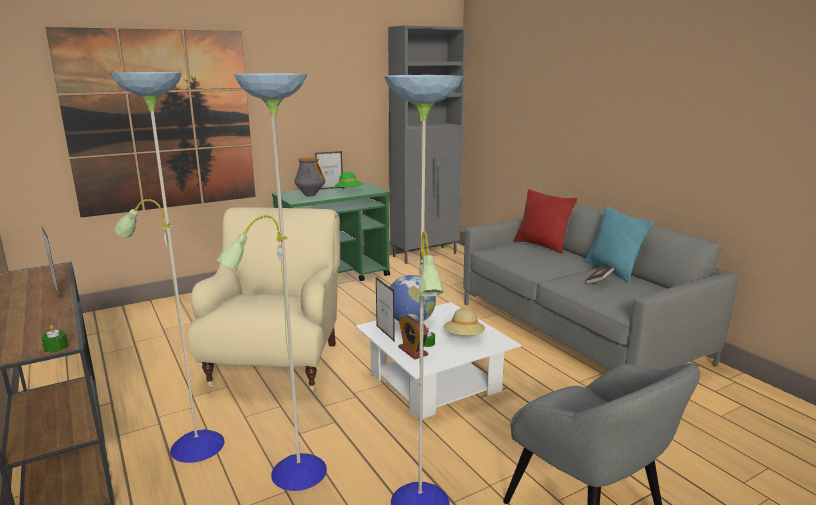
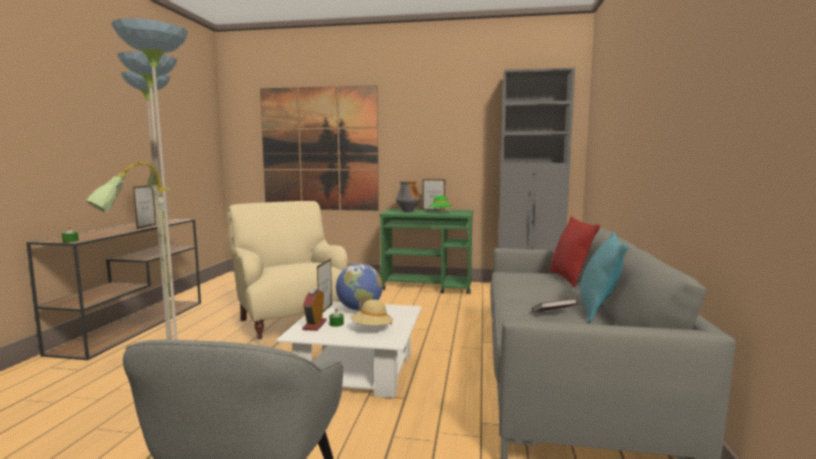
camera: 40 degrees right, 10 degrees down
(277, 363) = (291, 323): beige armchair -> beige armchair turned 75 degrees counterclockwise

